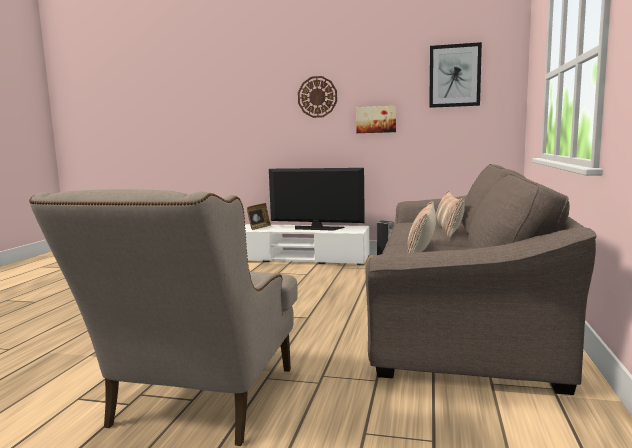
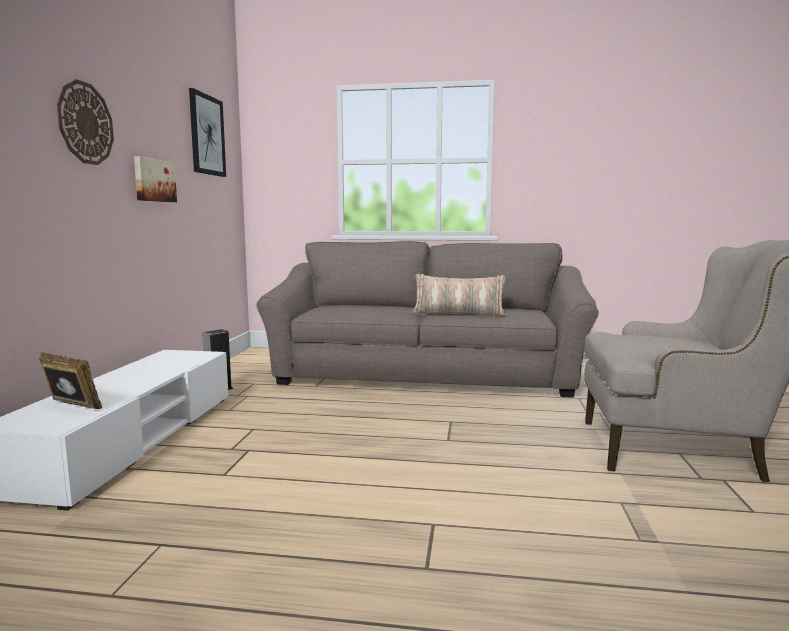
camera: 95 degrees left, 0 degrees up
(317, 228) = (147, 371): television -> none
(448, 229) = (365, 307): pillow -> none

